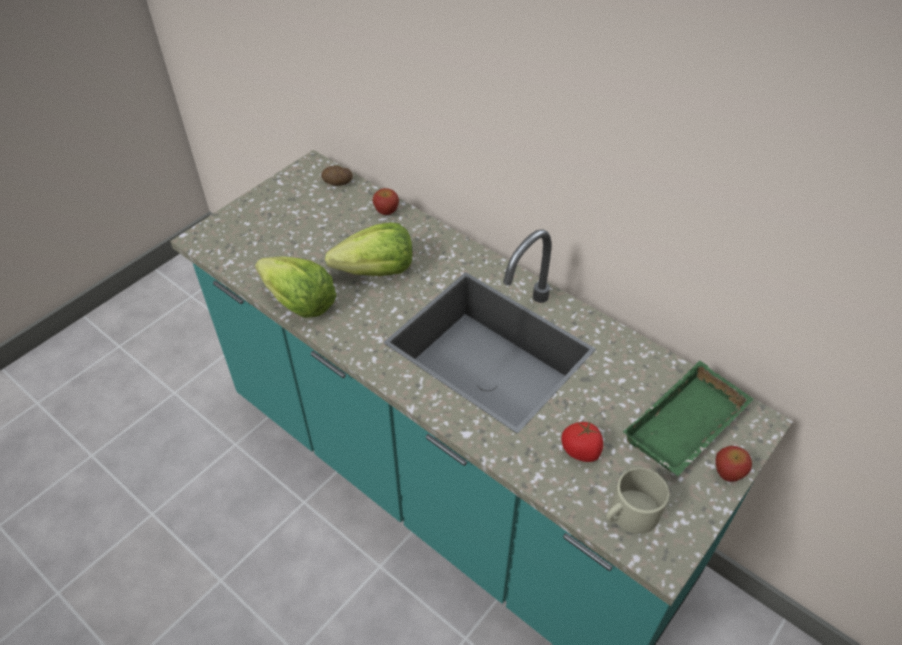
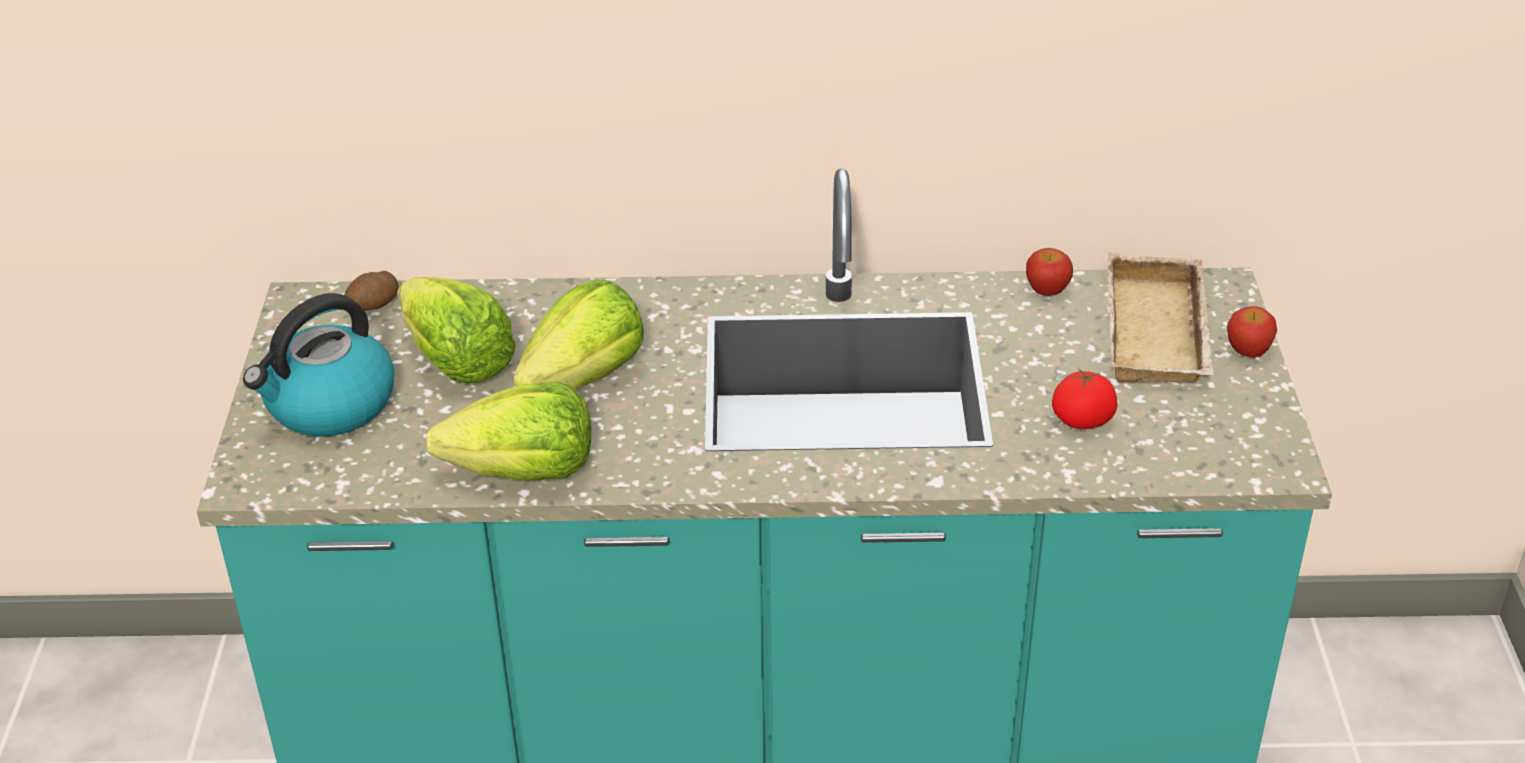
camera: 40 degrees left, 10 degrees down
(267, 221) = (329, 405): none -> kettle
(336, 230) = (456, 361): none -> lettuce
(386, 211) = (500, 303): apple -> apple (1047, 290)
(629, 514) = (1202, 447): beige mug -> none
(687, 428) = (1161, 334): green tray -> beige tray

